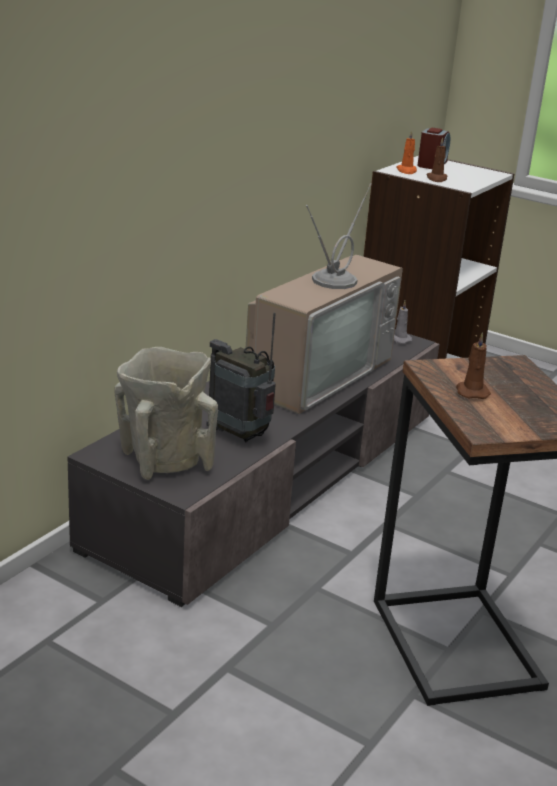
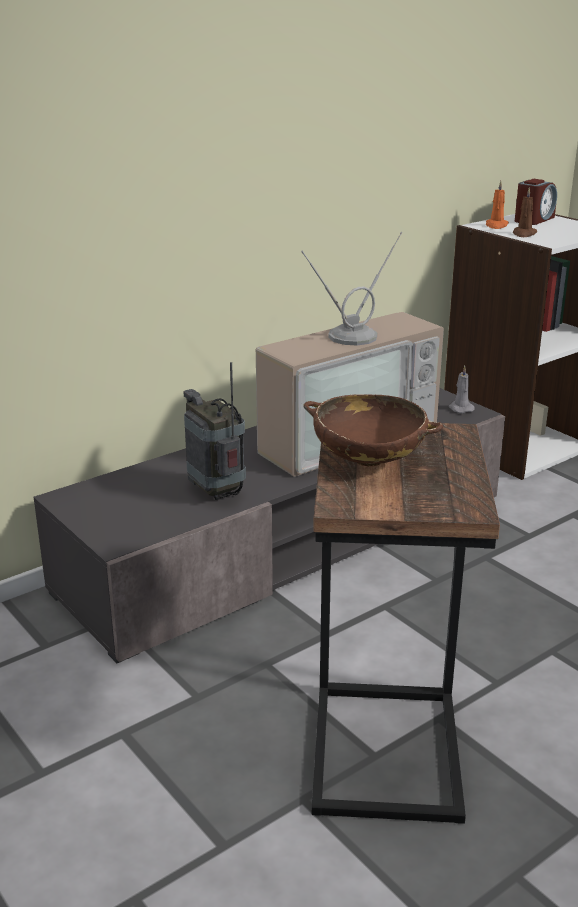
camera: 20 degrees right, 0 degrees up
(164, 461) = (121, 510): beige vase -> none
(471, 392) = (369, 459): brown candle -> brown bowl

